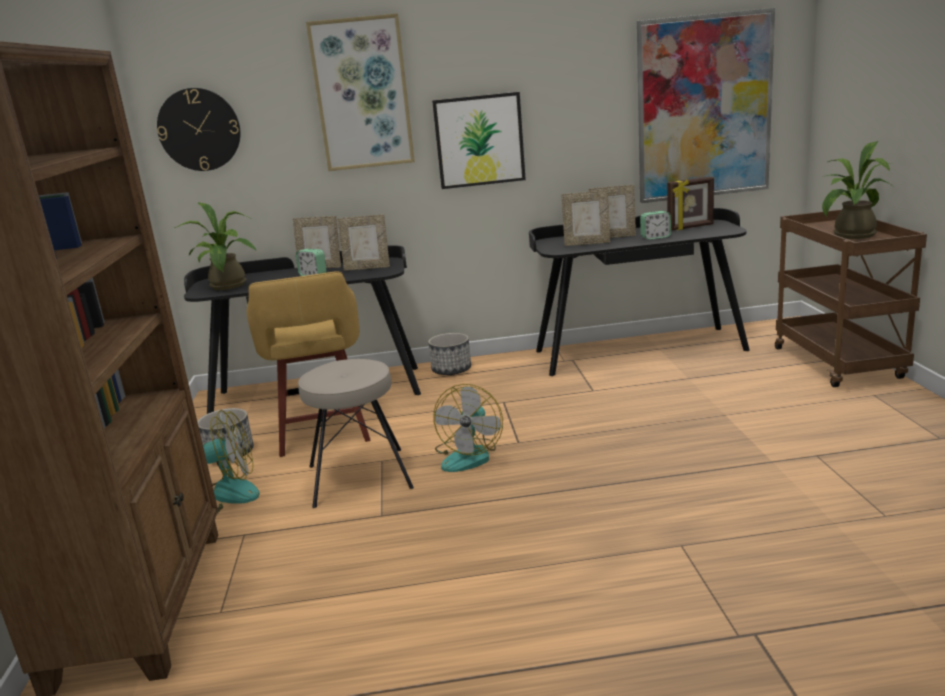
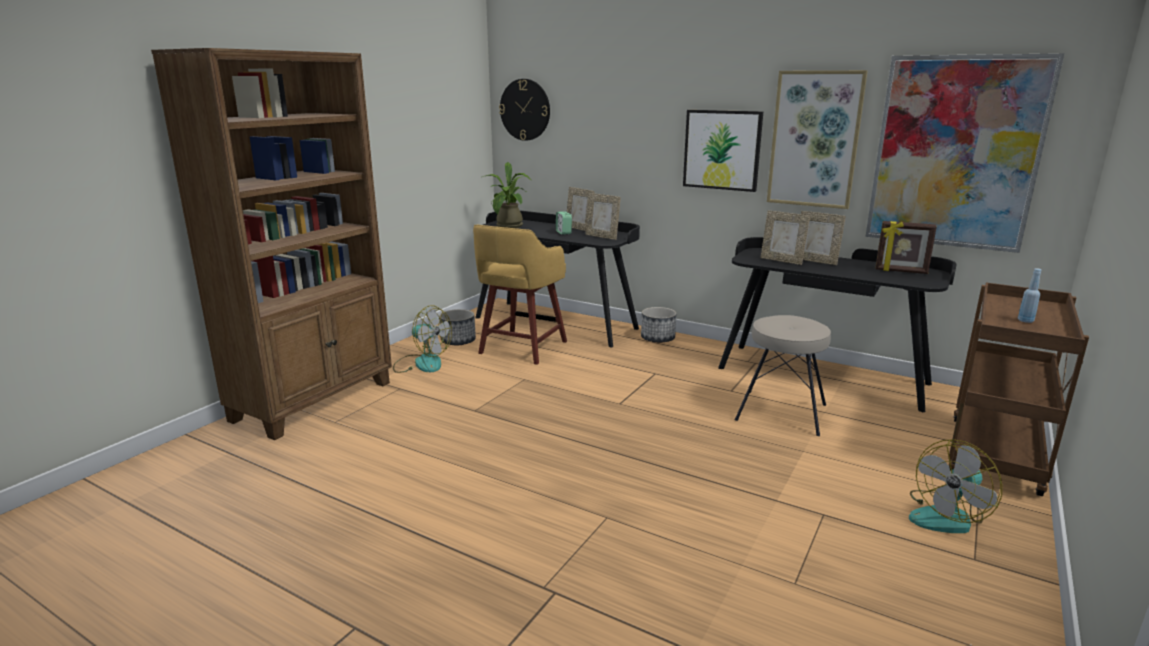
camera: 35 degrees right, 0 degrees up
(360, 477) = (498, 383): beige stool -> beige stool (781, 413)
(362, 94) = (636, 97): picture -> picture (814, 139)
(469, 455) = (577, 398): fan -> fan (947, 516)
(655, 237) = (848, 271): alarm clock -> none
(850, 236) = (1025, 320): potted plant -> blue bottle

